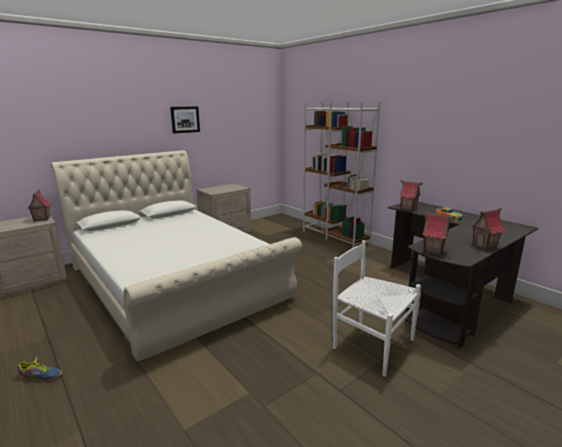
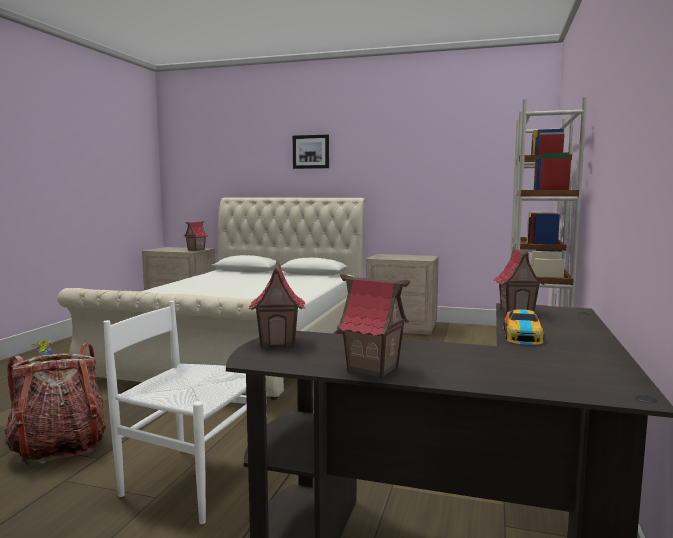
camera: 55 degrees right, 10 degrees down
(185, 119) = (376, 158): picture -> picture (311, 151)
(283, 387) = (59, 446): none -> backpack
(371, 345) = (192, 479): white chair -> white chair turned 75 degrees counterclockwise

